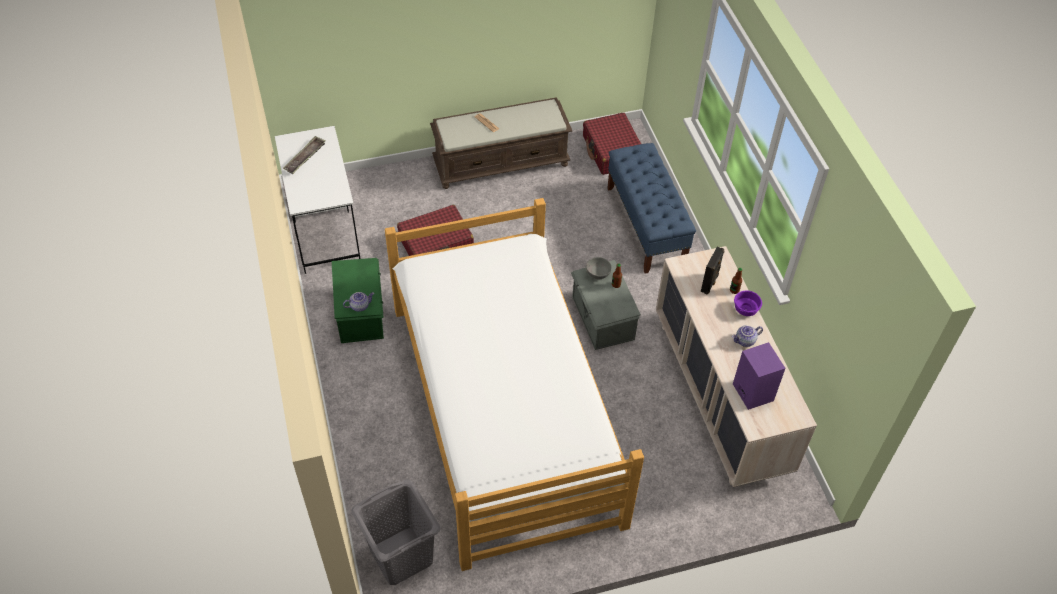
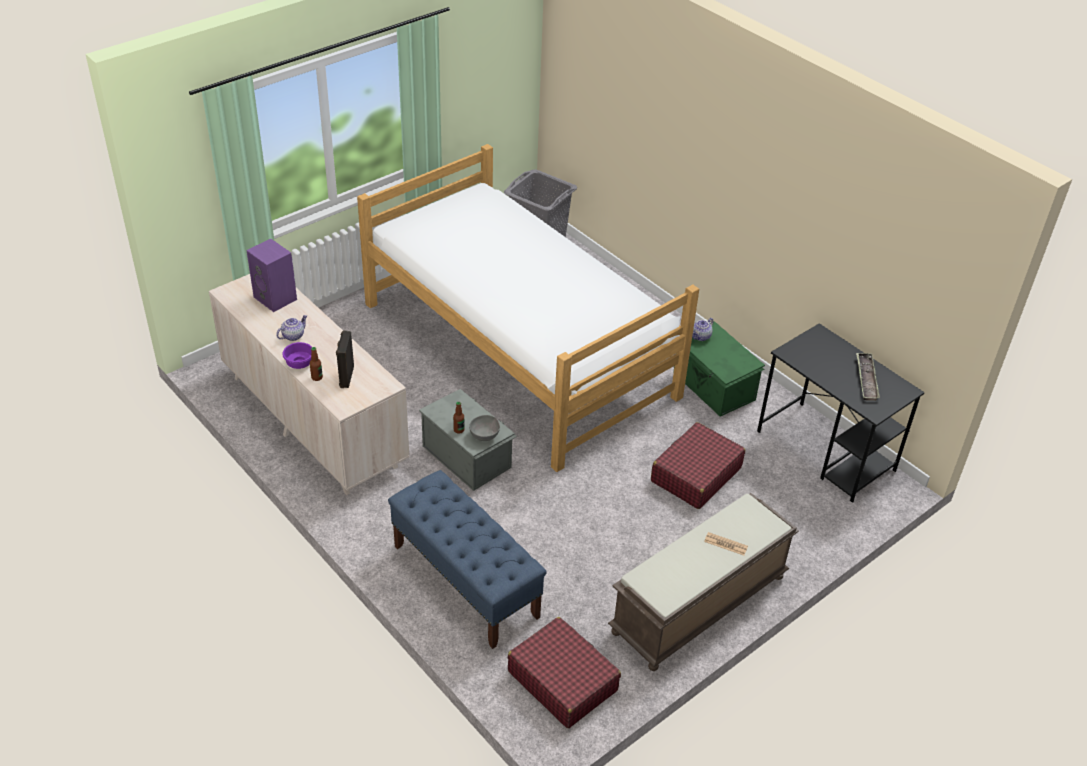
camera: 155 degrees right, 10 degrees down
(324, 229) = (826, 451): white desk -> black desk

